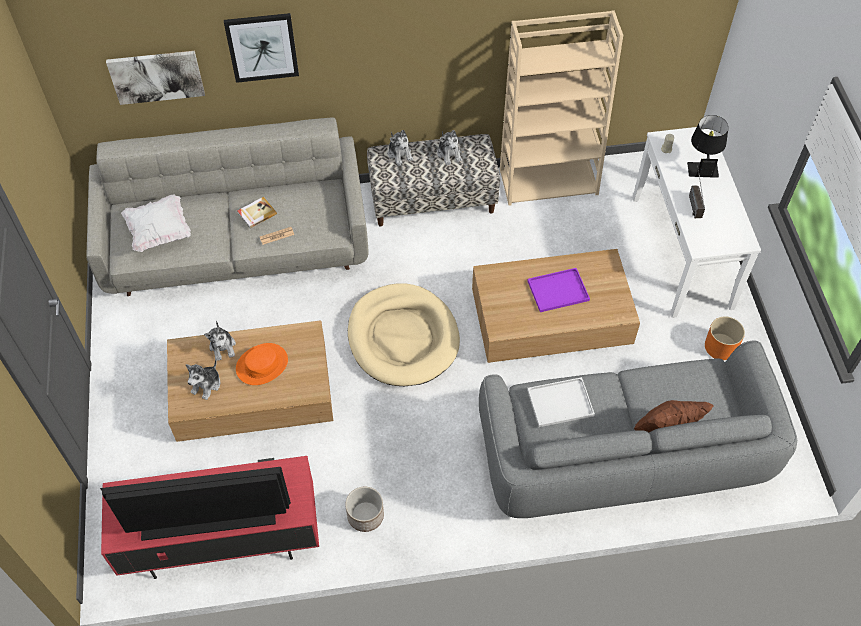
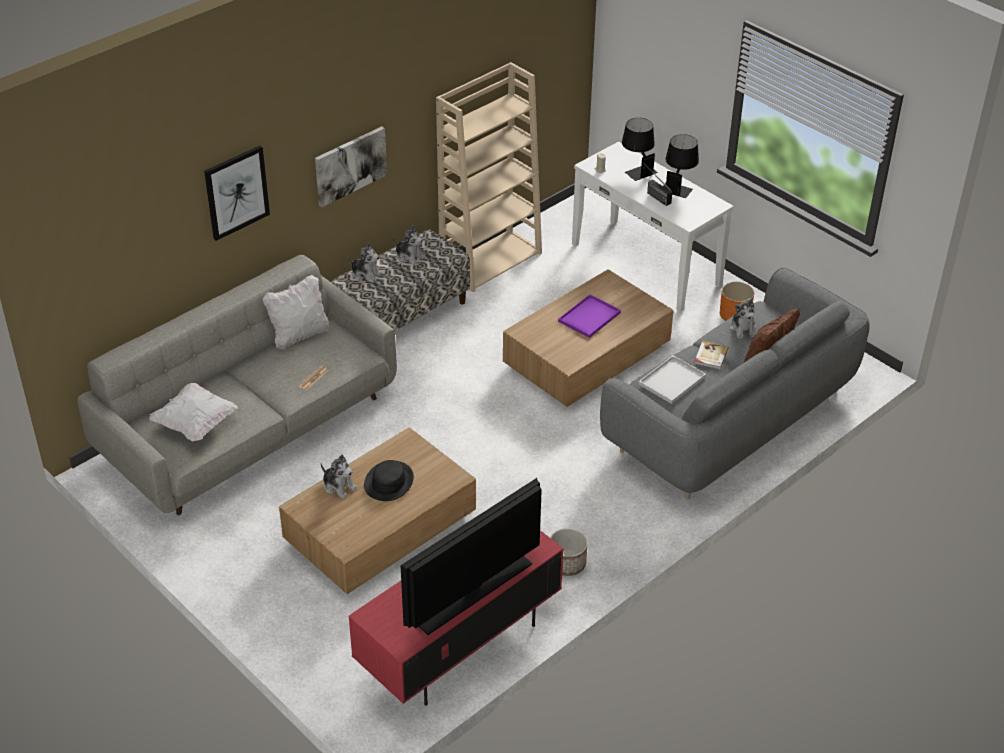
camera: 35 degrees left, 15 degrees down
(156, 76) = (143, 258): picture -> picture (350, 165)
(206, 385) = (352, 520): plush toy -> plush toy (743, 329)
(256, 213) = (277, 370): book -> book (710, 356)
(262, 364) = (388, 482): orange hat -> black hat
(301, 188) = (299, 335): none -> white pillow
(403, 338) = (474, 425): beige dog bed -> none
(725, 202) = (678, 186): none -> black table lamp

